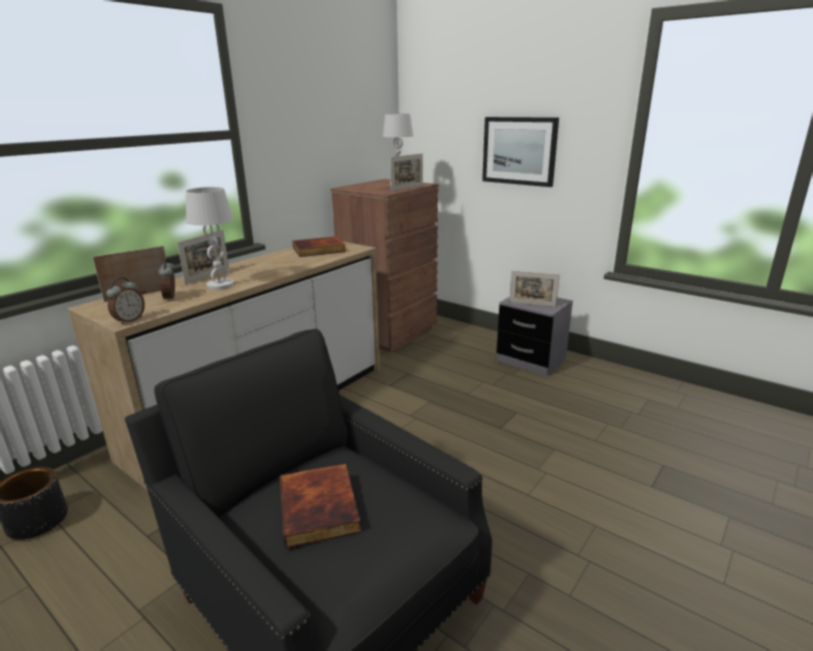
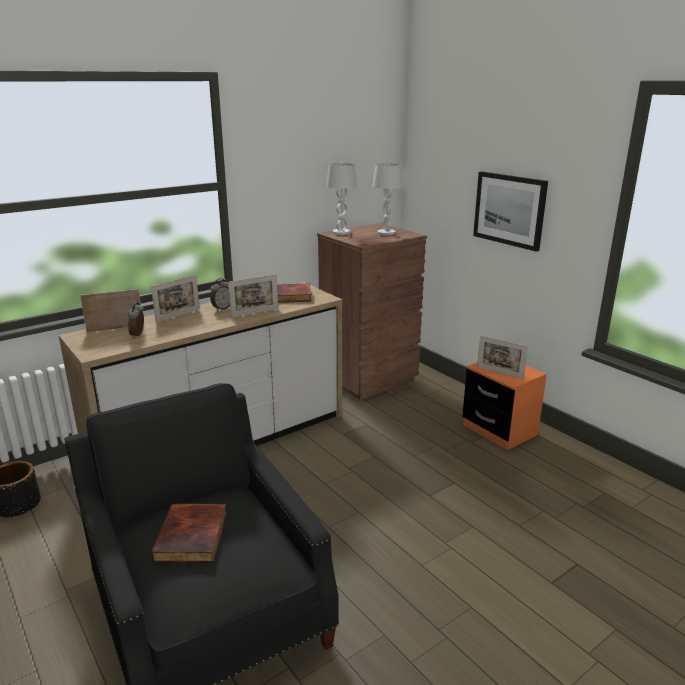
camera: 15 degrees right, 0 degrees up
(129, 320) = (97, 353): alarm clock -> alarm clock (222, 308)
(220, 285) = (182, 327): white table lamp -> white table lamp (341, 233)
(407, 188) = (389, 239): picture frame -> picture frame (254, 313)
(531, 360) = (499, 430): grey nightstand -> orange nightstand

